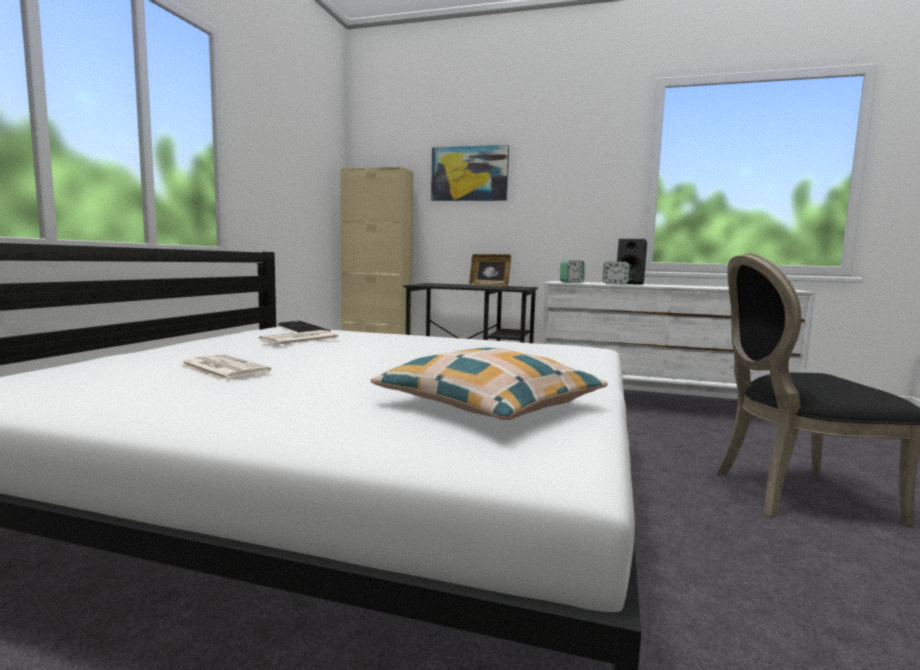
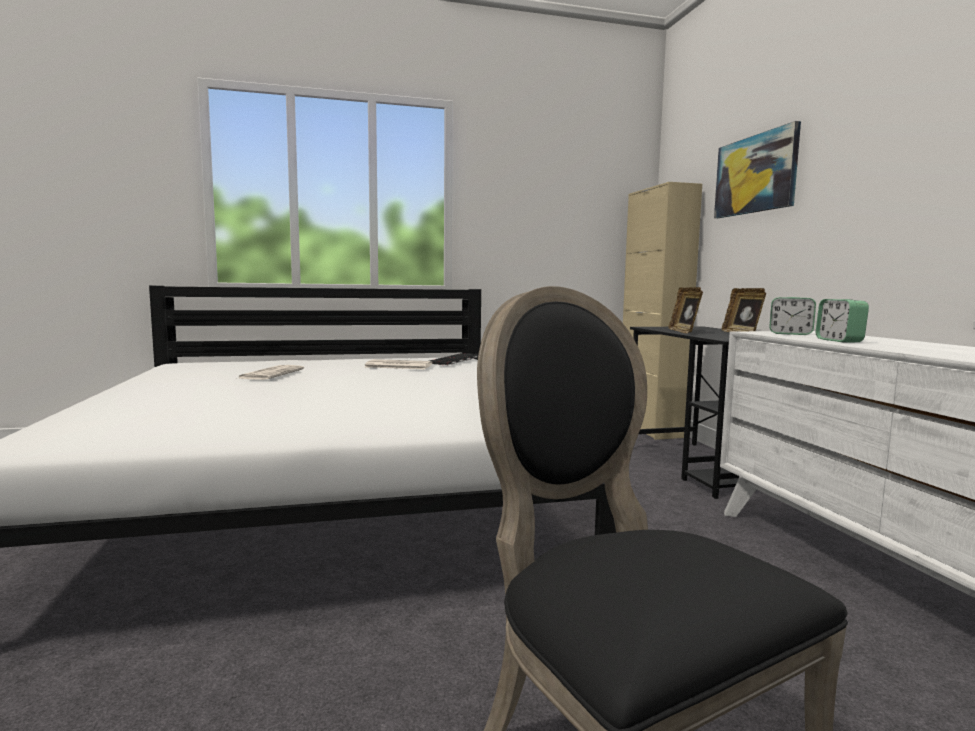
camera: 60 degrees right, 0 degrees up
(462, 286) = (684, 331): none -> picture frame
(489, 406) = (202, 421): pillow -> none
(630, 284) = (897, 343): black speaker -> none

